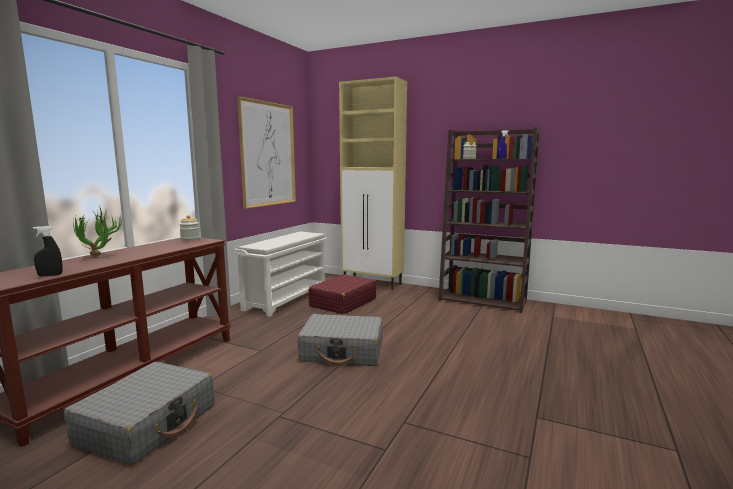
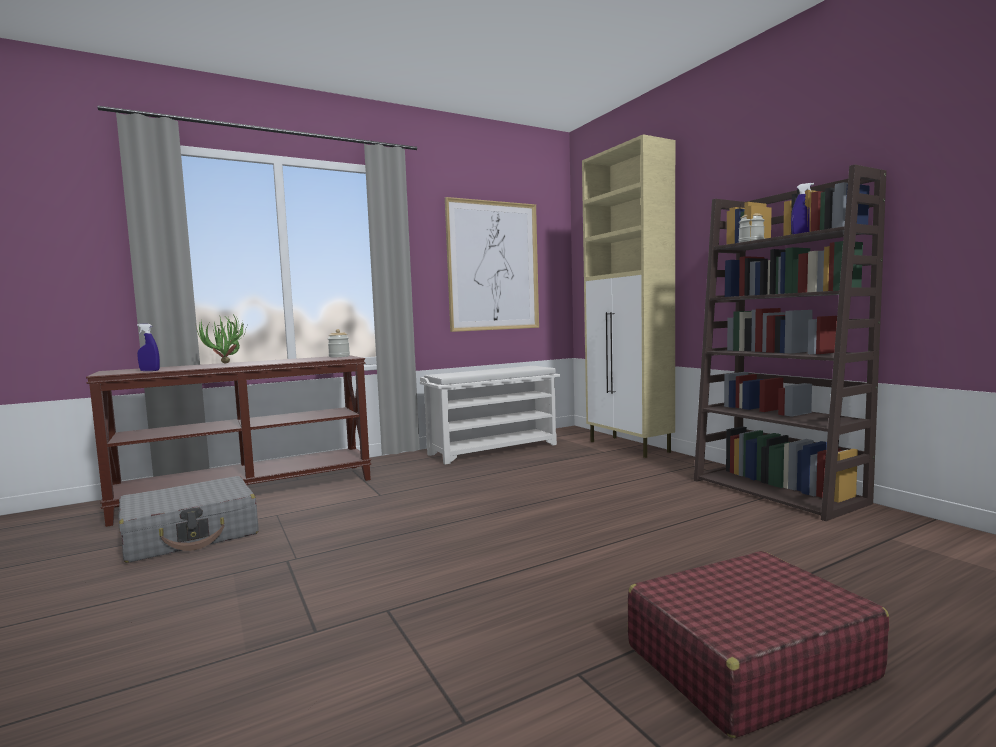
camera: 35 degrees right, 5 degrees down
(50, 275) = (149, 371): black spray bottle -> blue spray bottle
(342, 351) = (458, 514): grey suitcase -> none
(343, 303) = (550, 463): red suitcase -> red suitcase (747, 661)

